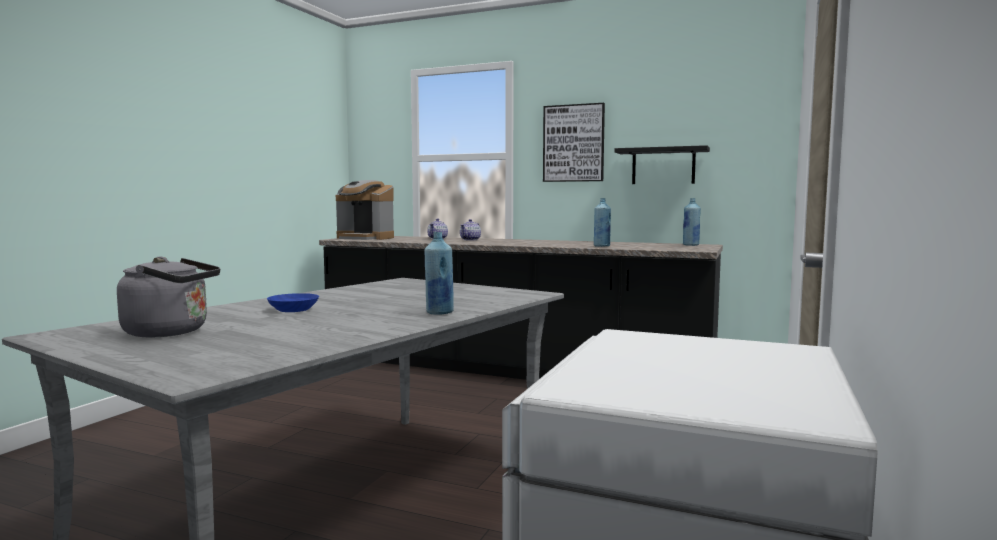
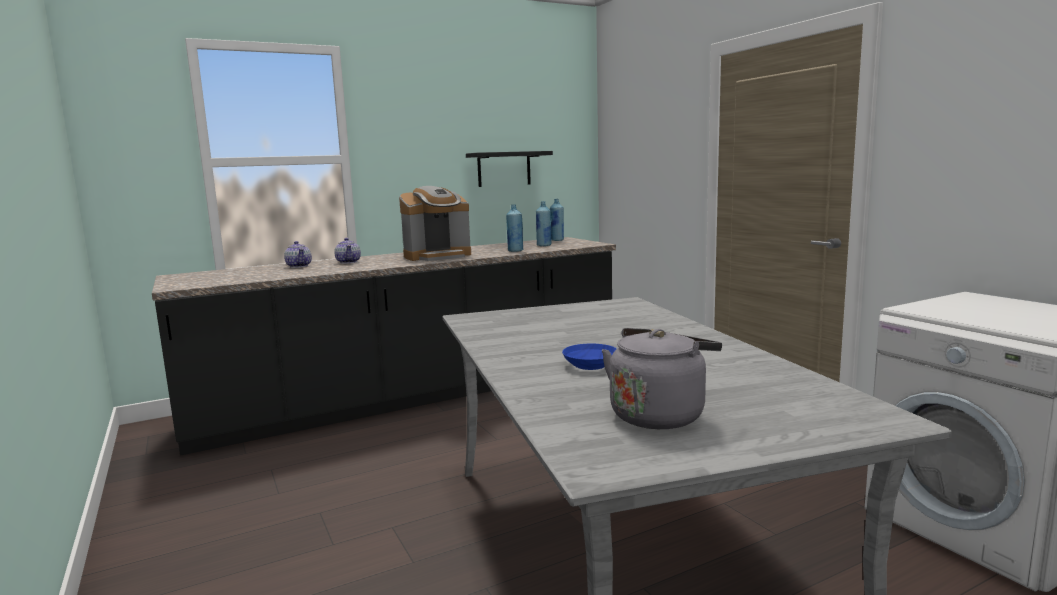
camera: 50 degrees left, 5 degrees up
(365, 238) = (203, 280): coffee machine -> coffee machine (437, 256)
(439, 312) = (682, 331): blue bottle -> blue bottle (544, 245)
(573, 143) = (418, 145): picture -> none

